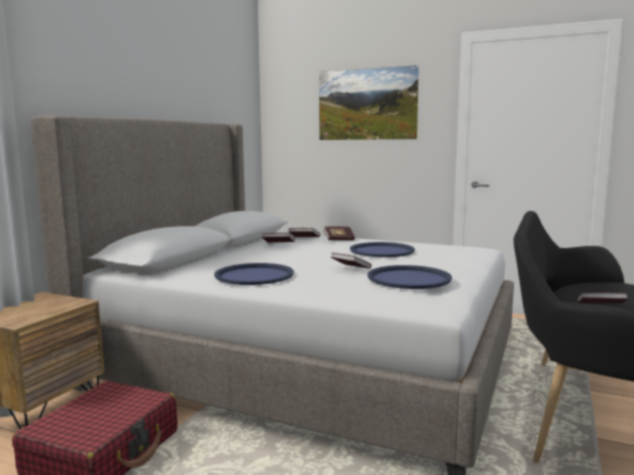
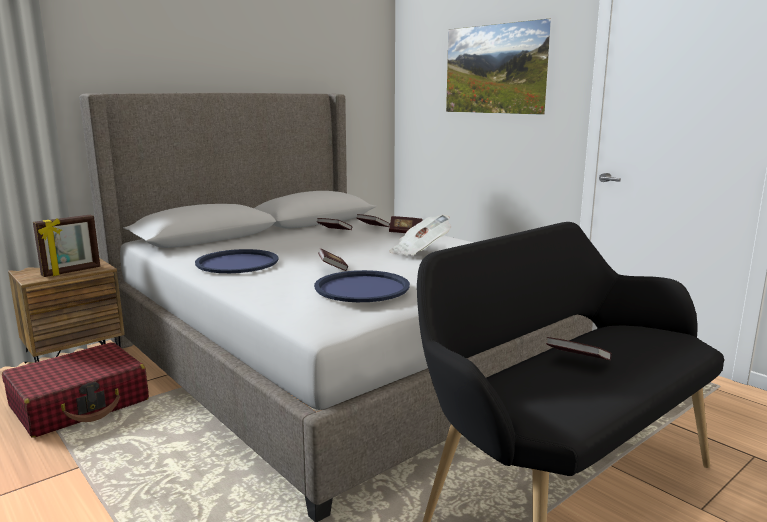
camera: 25 degrees right, 5 degrees up
(52, 309) = (71, 271): none -> picture frame
(382, 251) = (419, 251): blue tray -> newspaper

